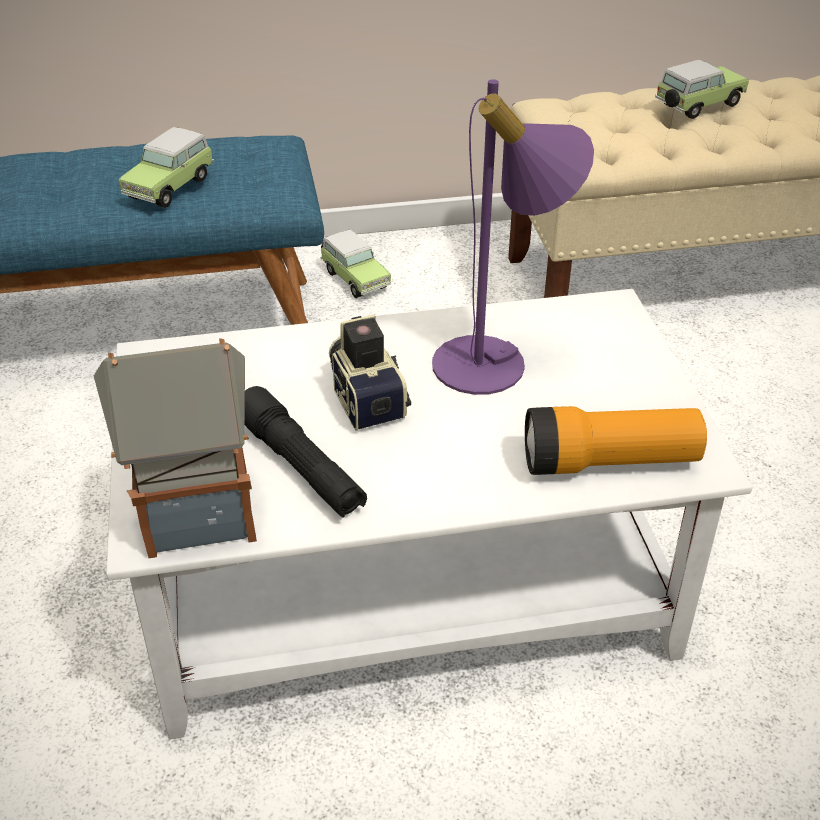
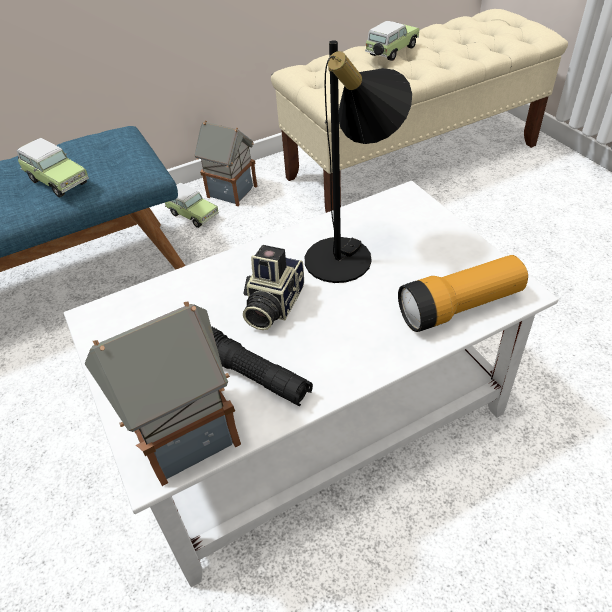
camera: 15 degrees left, 5 degrees up
(172, 186) = (56, 181): toy car -> toy car turned 60 degrees counterclockwise
(367, 398) = (272, 305): camera -> camera turned 120 degrees counterclockwise
(421, 259) = (231, 191): none -> toy house
(497, 363) = (350, 255): purple table lamp -> black table lamp

